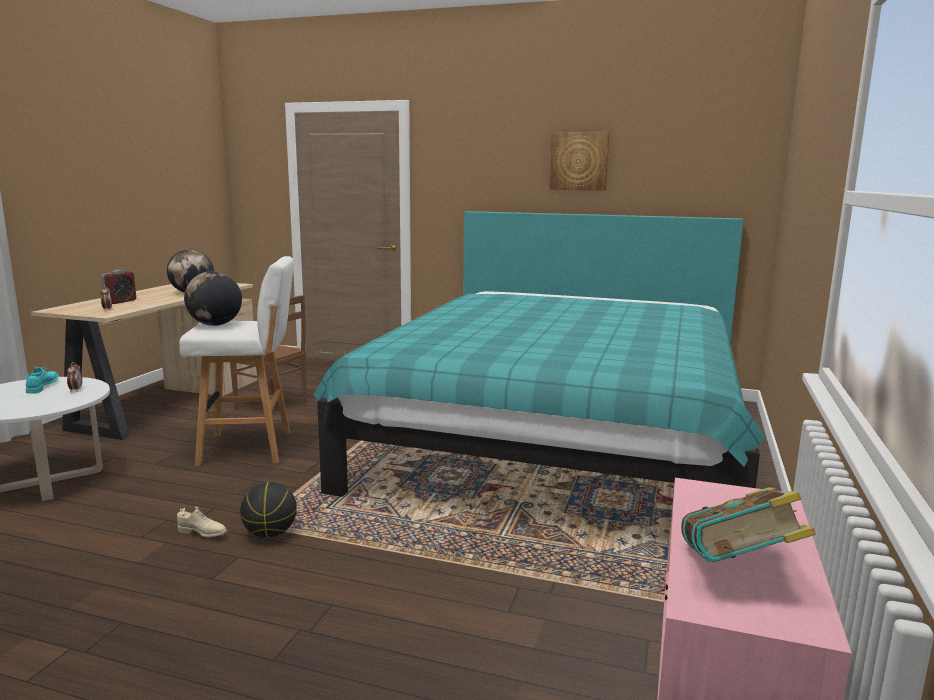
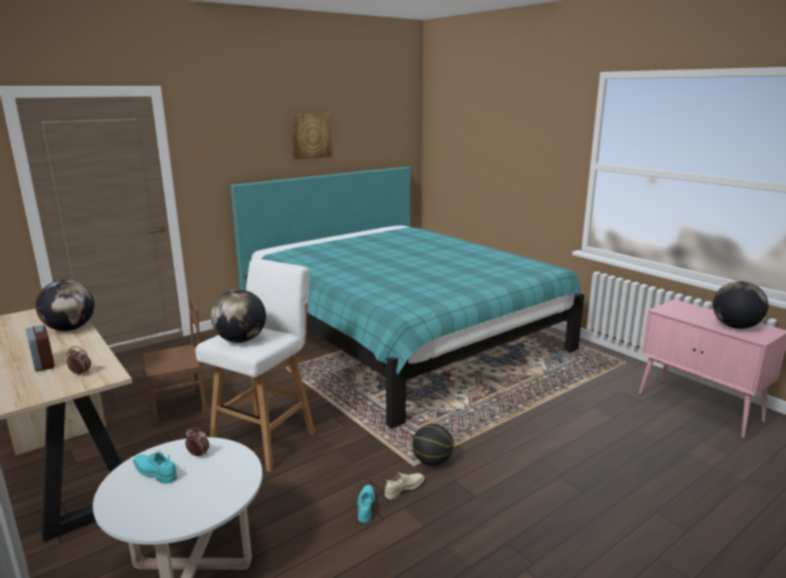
camera: 55 degrees left, 5 degrees up
(158, 523) = (366, 506): none -> turquoise shoe
(738, 570) = (735, 326): book -> globe

